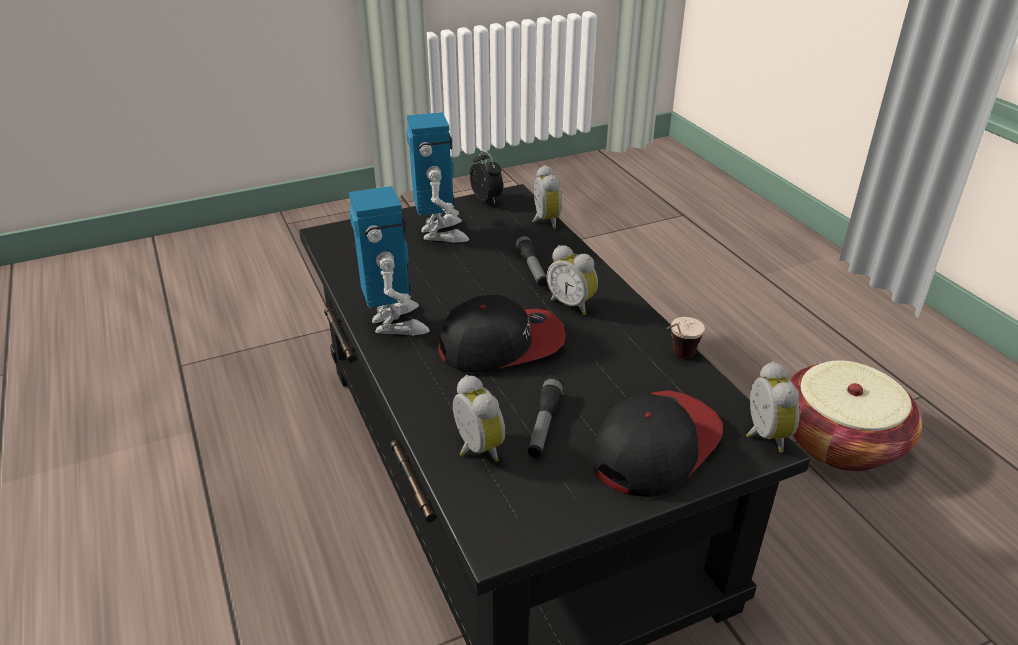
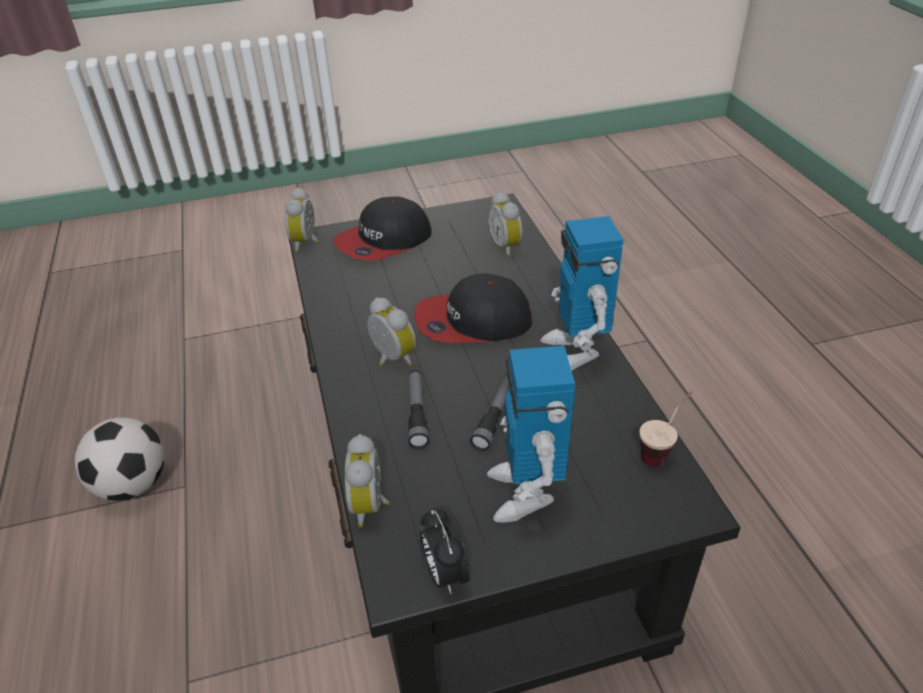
camera: 170 degrees left, 5 degrees up
(544, 425) = (455, 258): flashlight -> flashlight (496, 416)
(677, 358) = (326, 298): cup -> cup (662, 450)
(840, 441) = (133, 484): basket -> football

